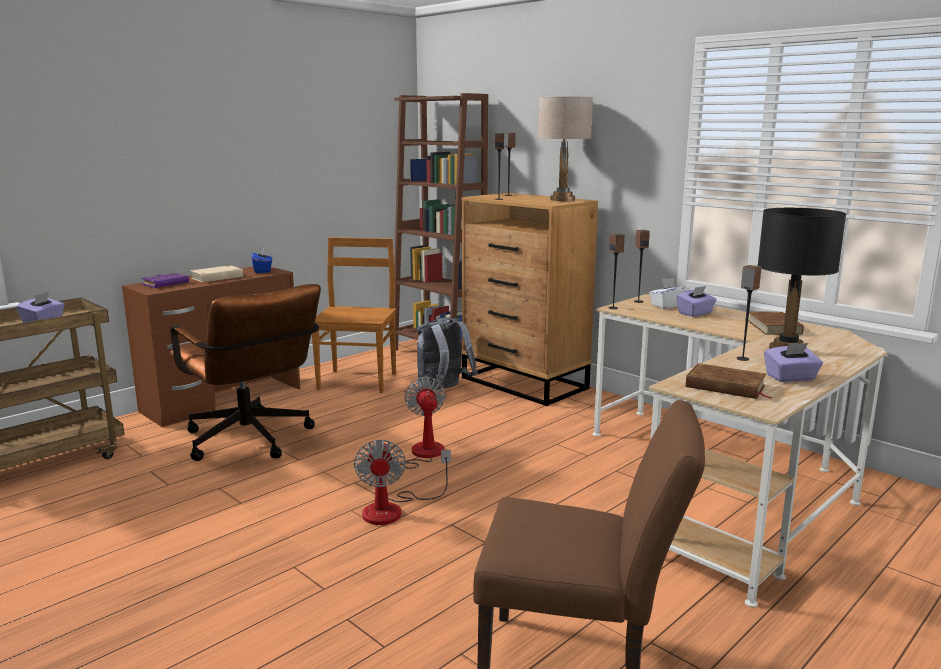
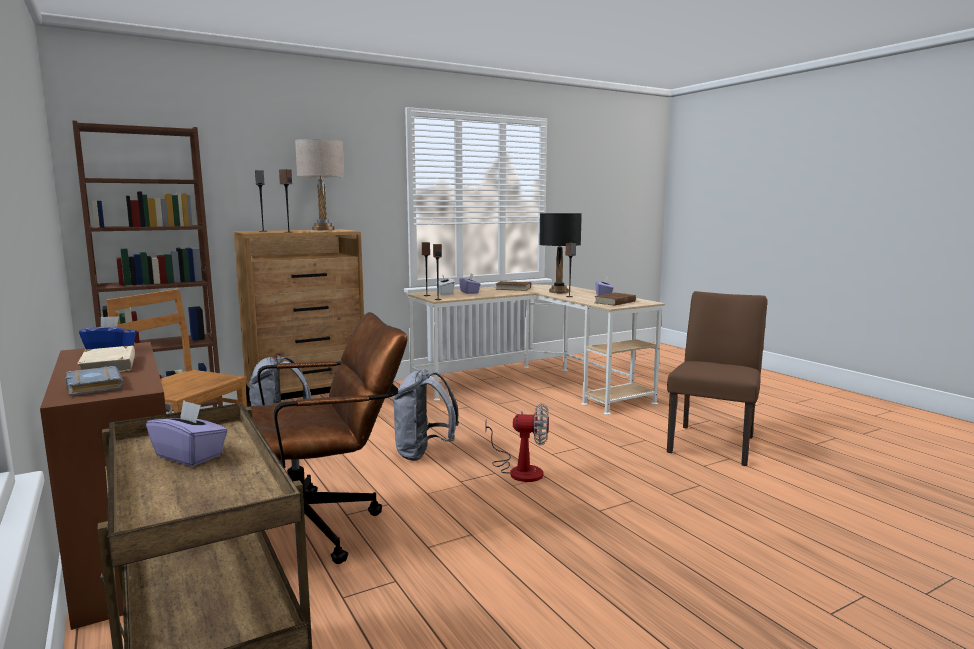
camera: 75 degrees left, 5 degrees down
(165, 283) = (92, 386): purple book -> grey book
(418, 455) = (423, 454): fan -> grey backpack

